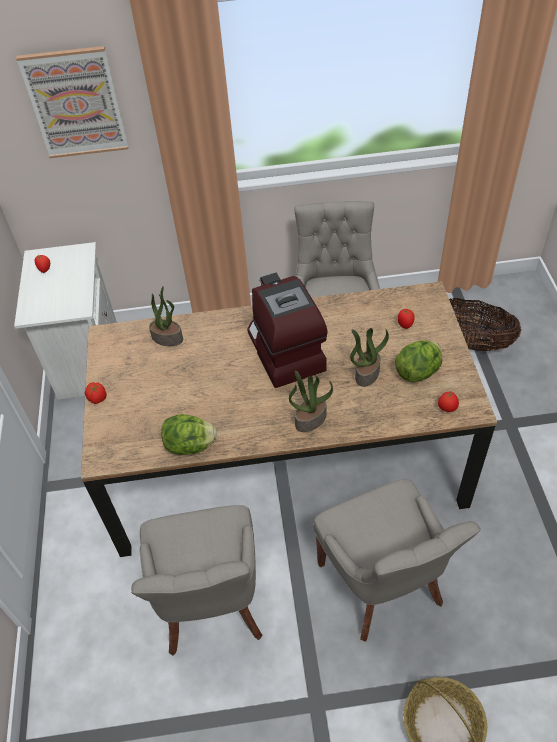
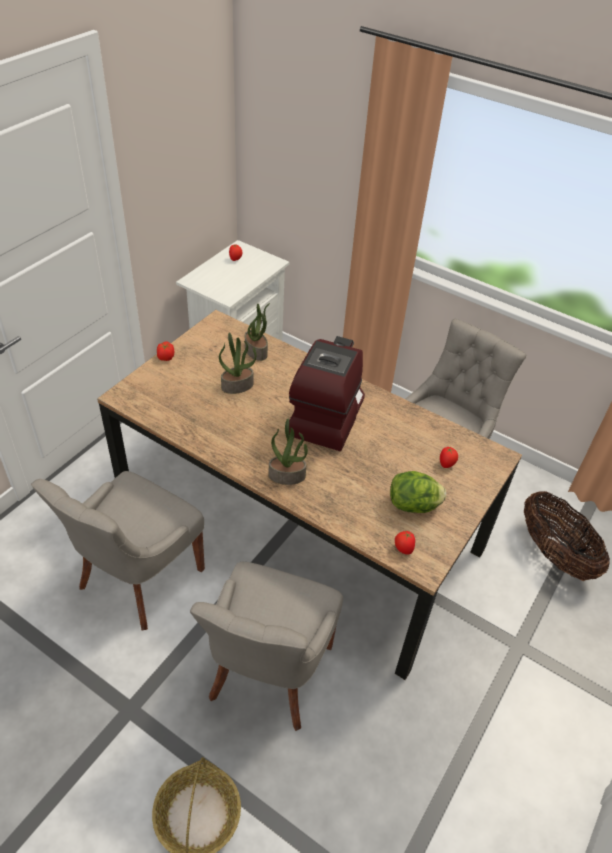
camera: 35 degrees right, 5 degrees down
(75, 103) = (314, 131): picture -> none
(190, 446) = (185, 430): lettuce -> none
(366, 373) = (370, 476): potted plant -> potted plant (237, 385)

